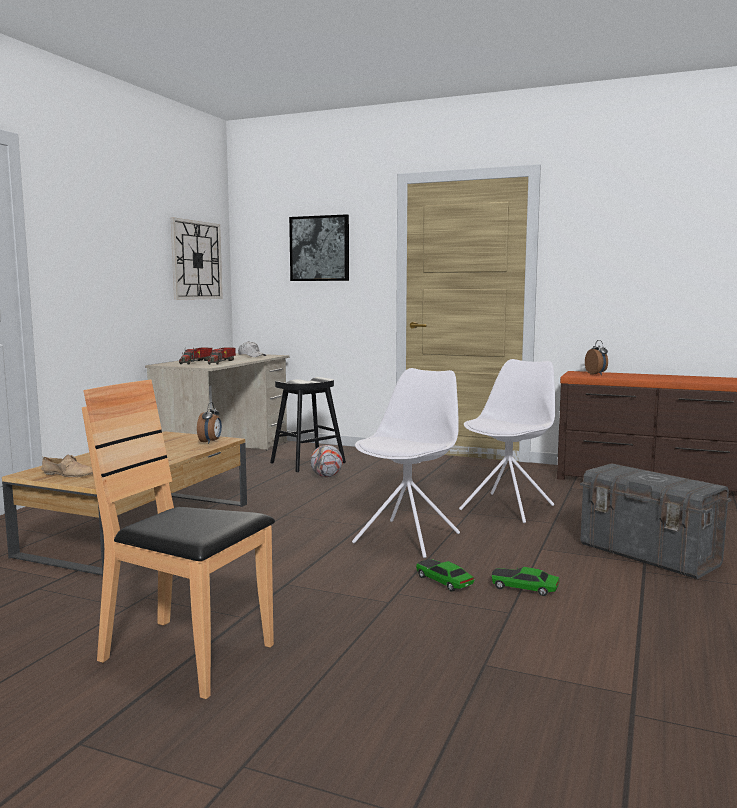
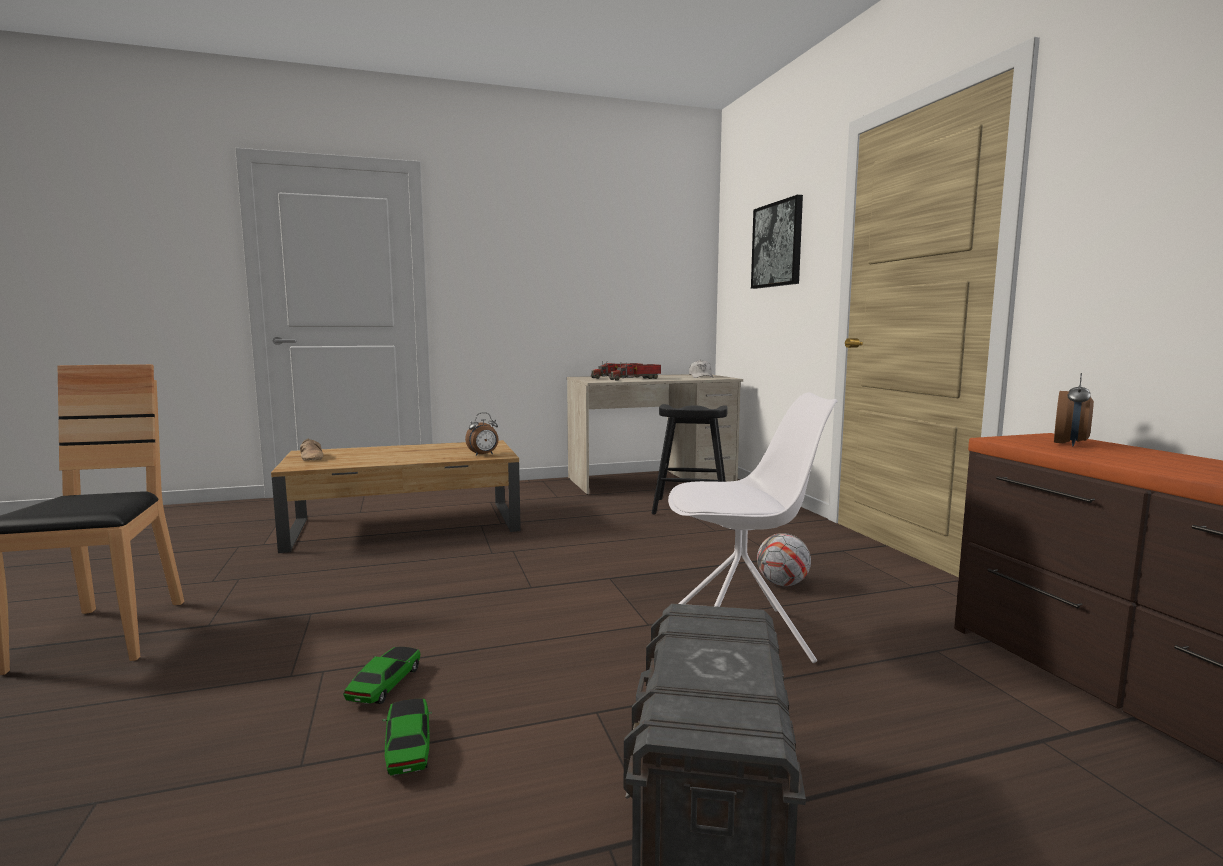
camera: 50 degrees right, 0 degrees up
(196, 260) = (656, 270): wall clock -> none
(326, 476) = (663, 526): football -> football (782, 584)
(408, 537) = (521, 619): white chair -> none

